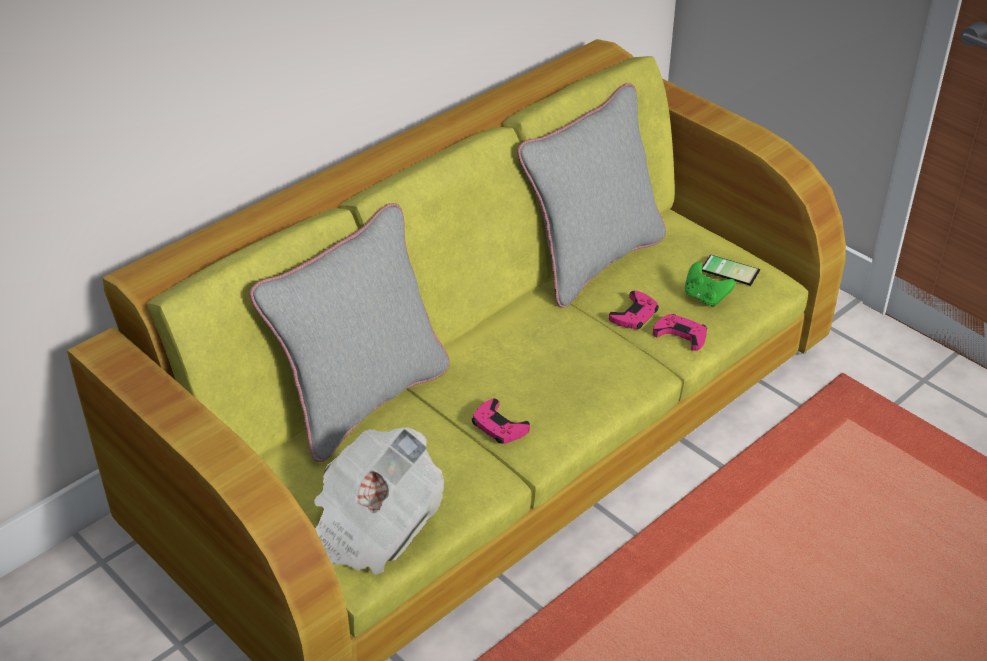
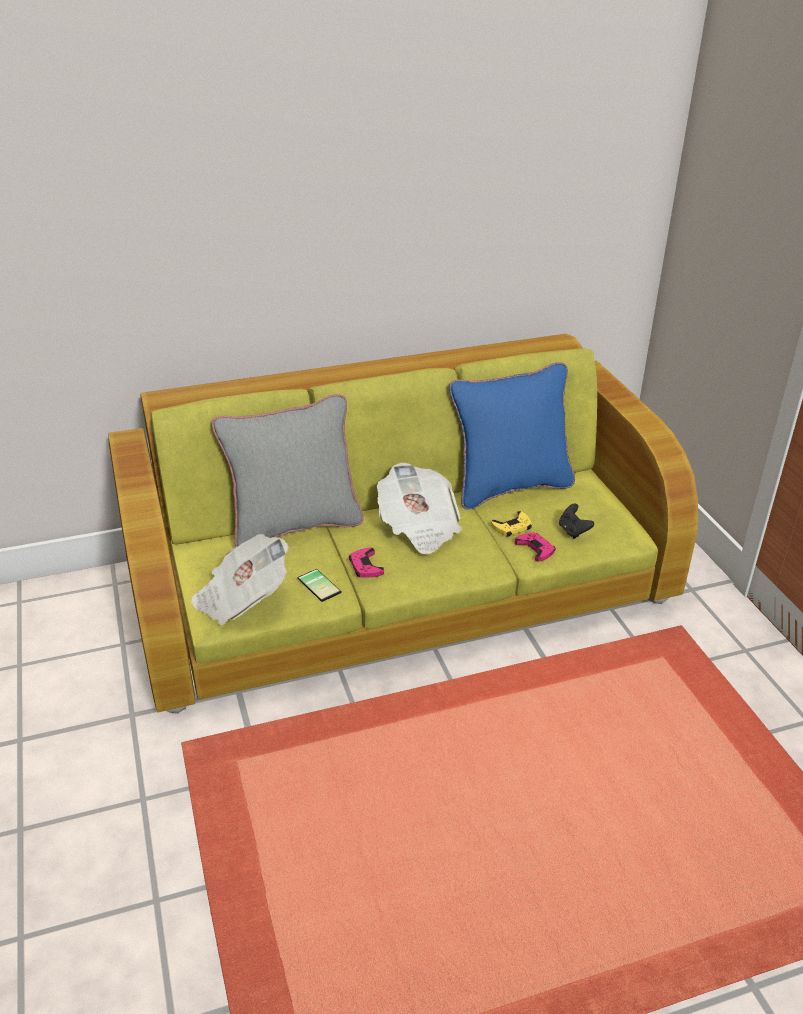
camera: 25 degrees right, 5 degrees down
(525, 351) = (418, 527): none -> newspaper
(592, 261) = (509, 487): grey pillow -> blue pillow
(634, 315) = (512, 527): pink game controller -> yellow game controller
(705, 297) = (573, 531): green game controller -> black game controller
(731, 269) = (605, 518): phone -> phone (321, 584)

